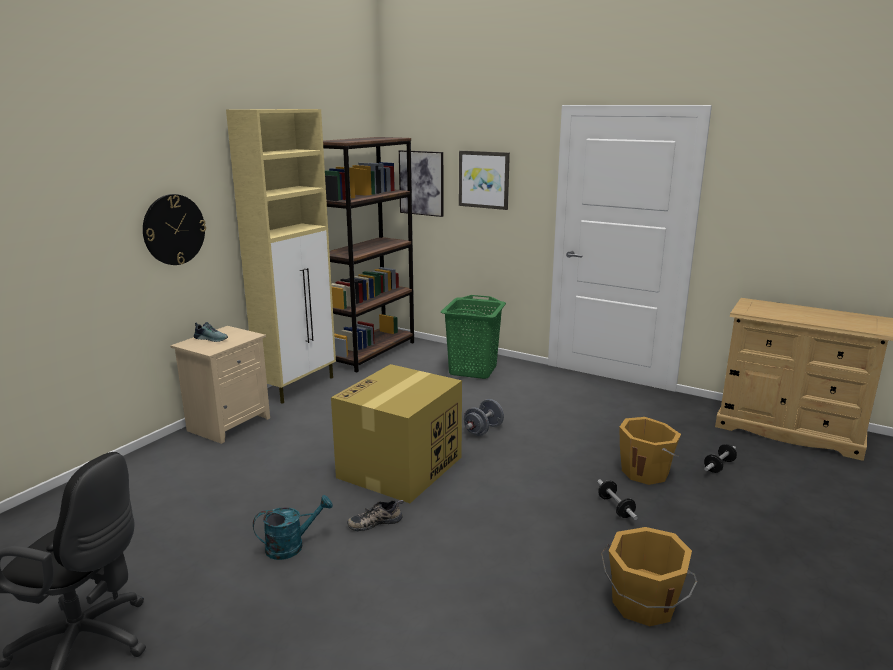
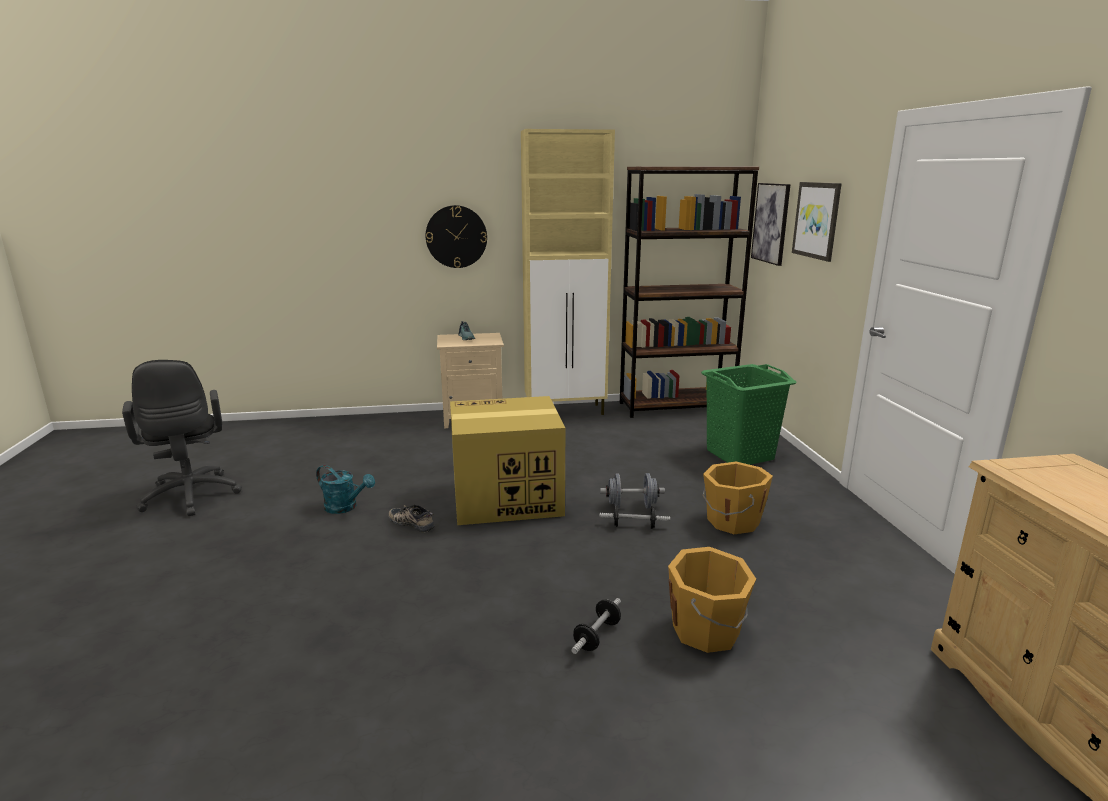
camera: 50 degrees right, 0 degrees up
(643, 604) = (429, 719): orange bucket -> orange bucket (732, 521)
(719, 466) = (821, 687): dumbbell -> dumbbell (634, 526)

